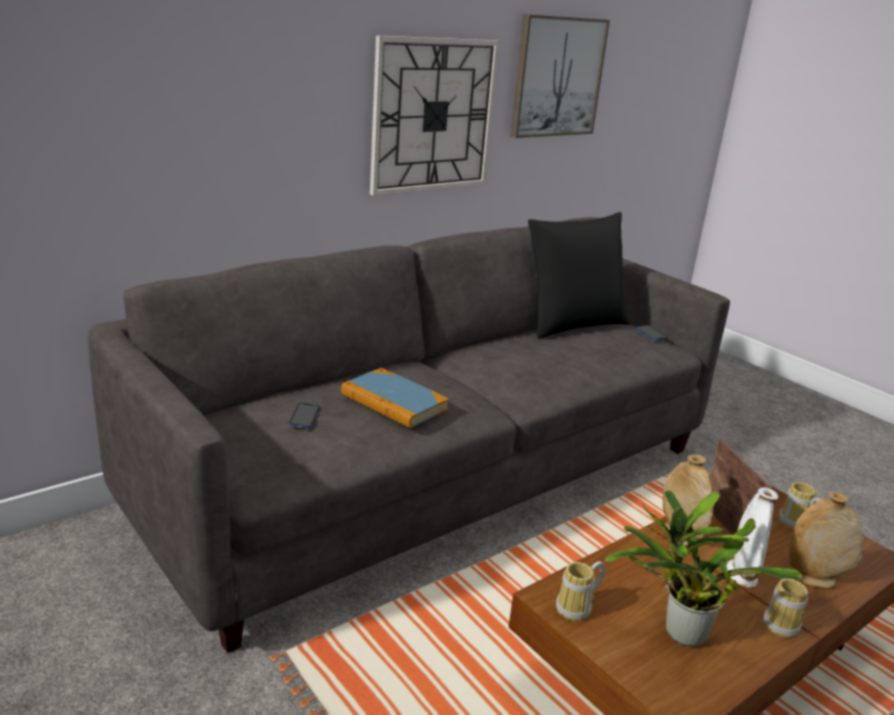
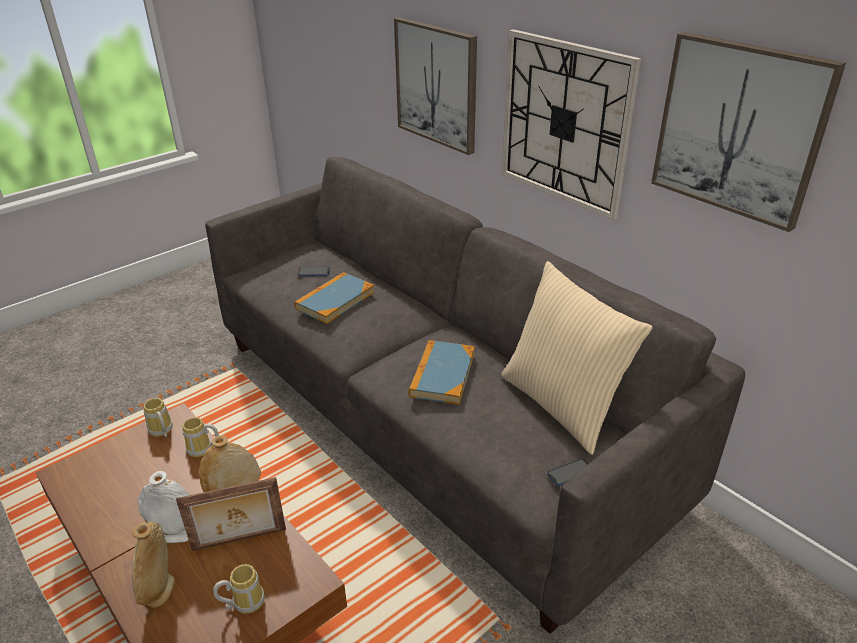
camera: 90 degrees right, 10 degrees up
(265, 125) = (437, 84): none -> picture
(540, 360) = (442, 375): none -> book
(572, 324) = (562, 404): black pillow -> beige pillow
(678, 632) = (124, 481): potted plant -> none
(781, 622) = (115, 548): mug -> mug (202, 450)

